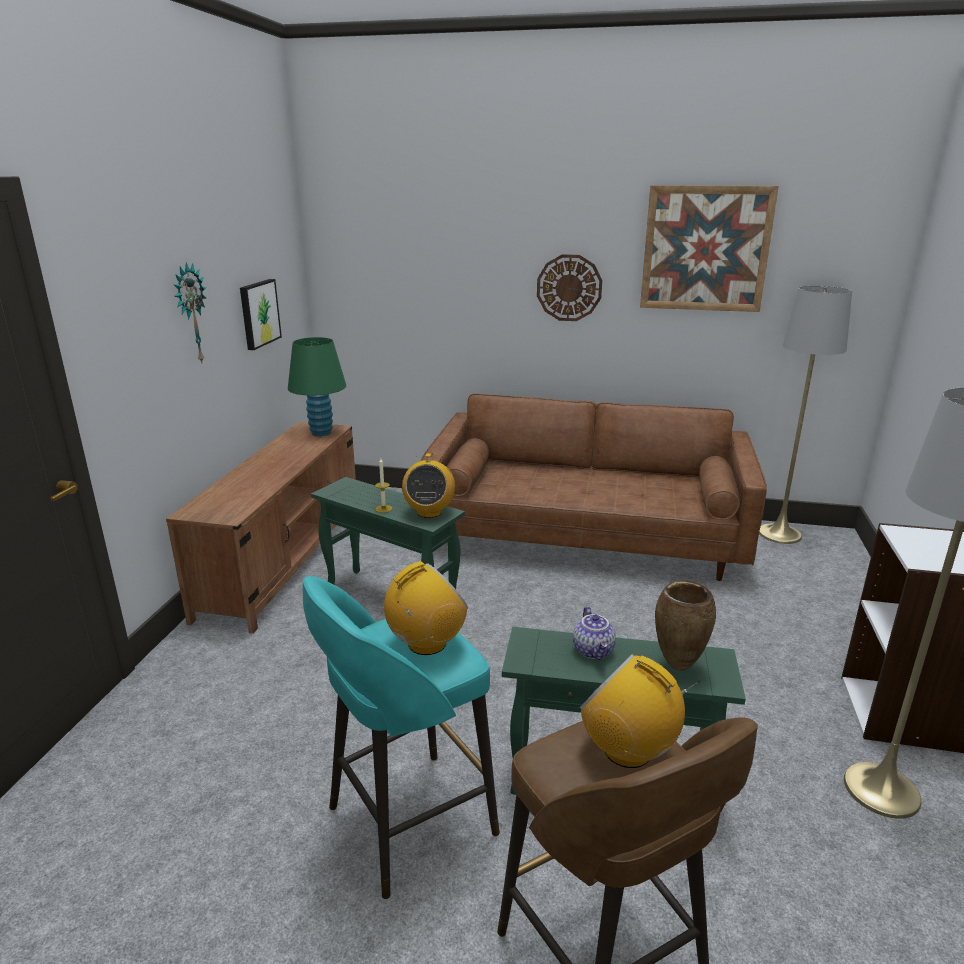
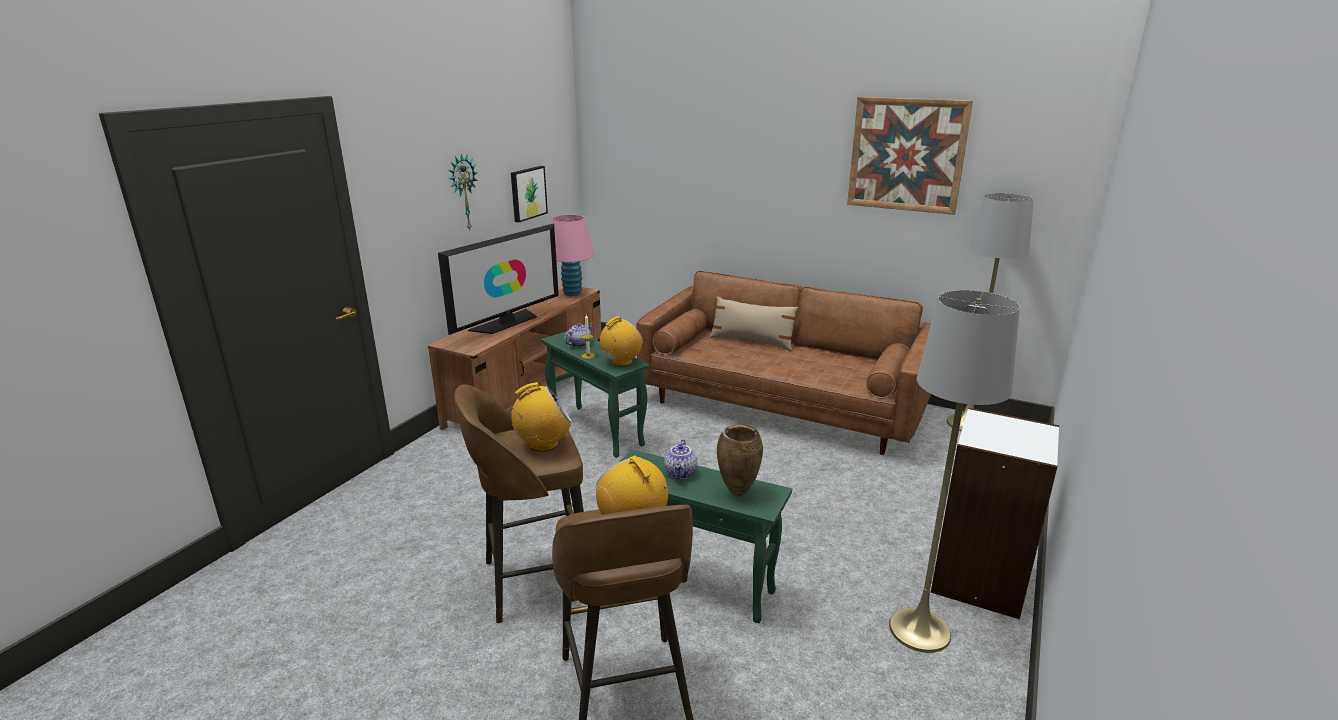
camera: 15 degrees right, 0 degrees up
(258, 477) = (506, 322): none -> television
(321, 433) = (572, 293): green table lamp -> pink table lamp
(364, 495) = (579, 344): none -> teapot
(406, 822) = (534, 581): turquoise stool -> brown stool
(429, 512) = (621, 362): radio -> radio turned 150 degrees counterclockwise
(546, 469) = (752, 341): none -> beige pillow
(569, 288) = (787, 184): wall clock -> none

